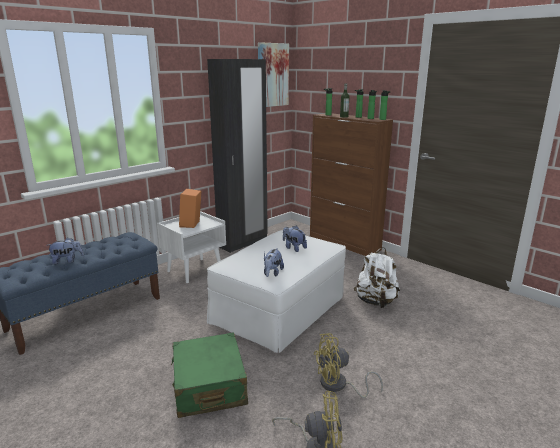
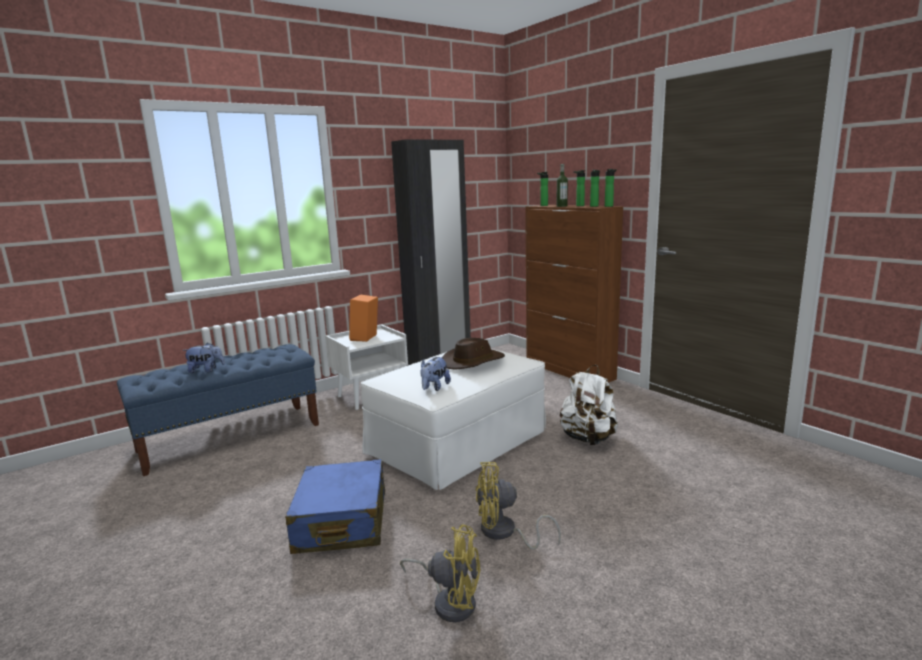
camera: 10 degrees right, 5 degrees down
(209, 386) = (341, 522): green suitcase -> blue suitcase
(272, 75) = (479, 161): picture -> none
(293, 248) = (473, 361): plush toy -> brown hat

